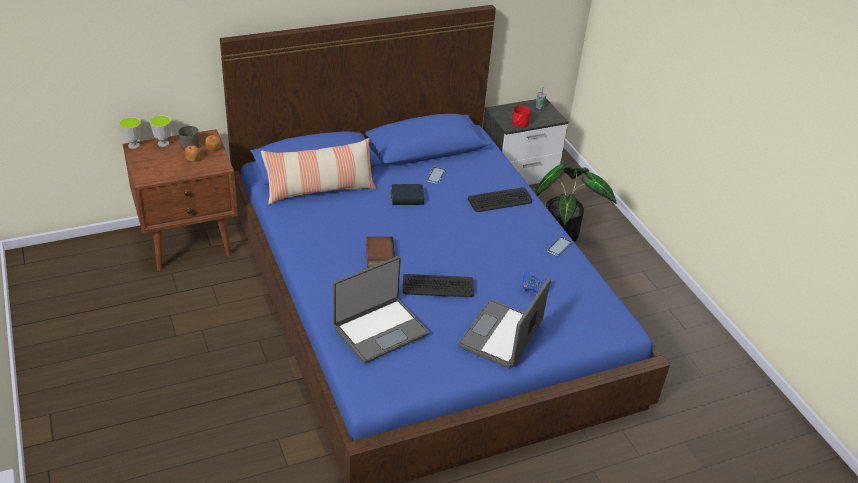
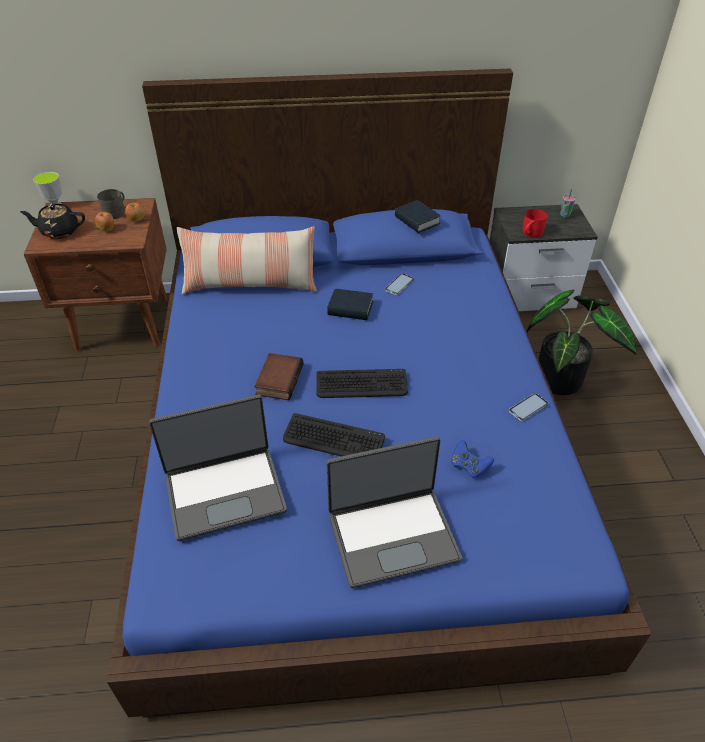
camera: 20 degrees right, 5 degrees up
(152, 166) = (59, 231): none -> black teapot
(163, 143) = (87, 207): cup -> none
(437, 124) = (417, 221): none -> book
(500, 201) = (469, 329): keyboard -> keyboard (361, 385)
(502, 336) = (392, 535): laptop -> laptop turned 150 degrees counterclockwise

